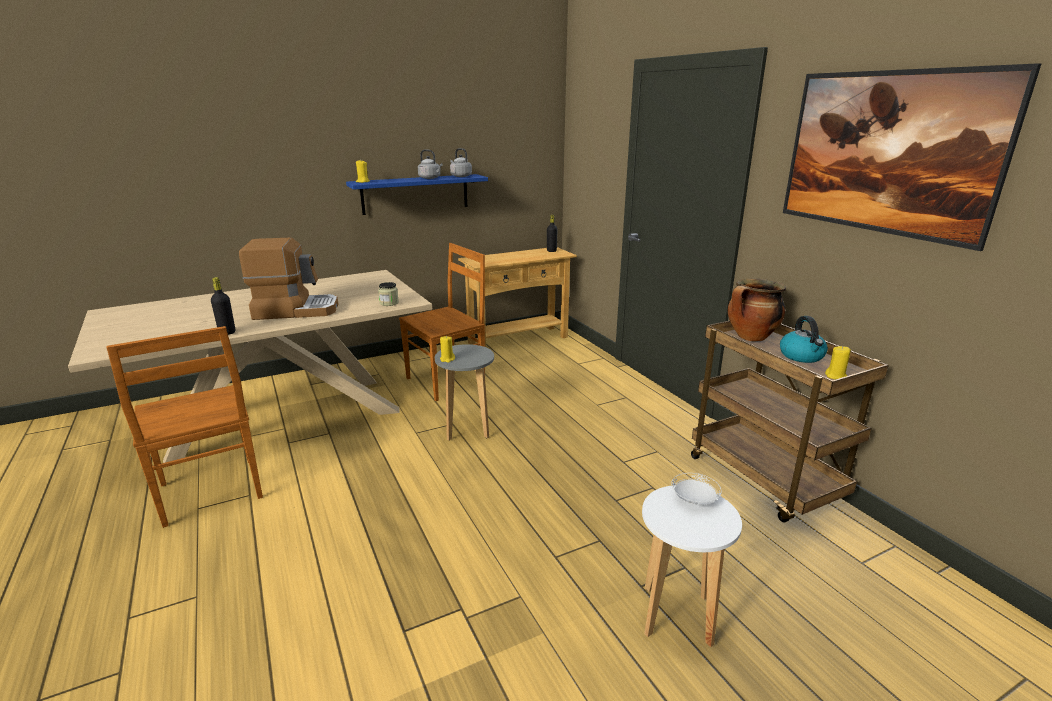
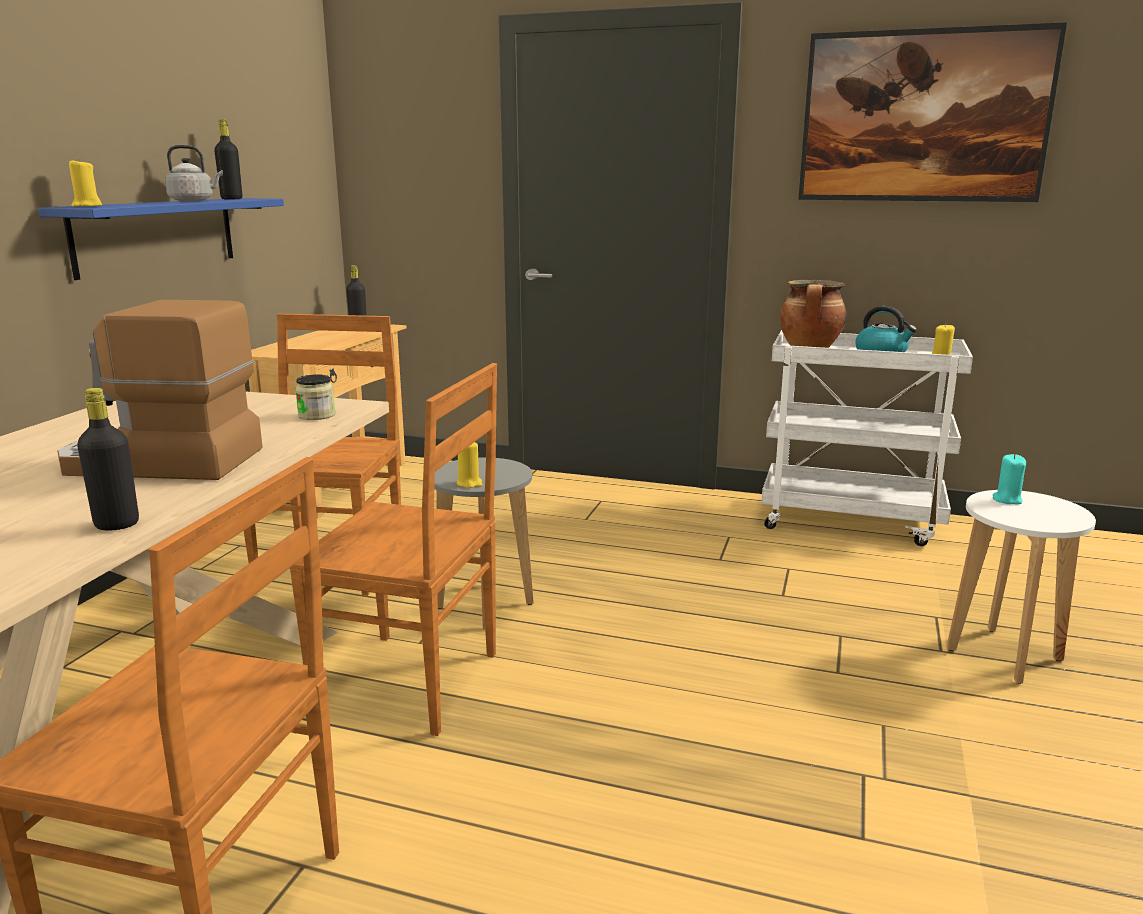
camera: 45 degrees left, 5 degrees down
(296, 310) = (162, 462): coffee machine -> coffee machine turned 120 degrees counterclockwise
(384, 449) = (413, 683): none -> brown chair
(460, 176) = (231, 199): grey kettle -> black bottle
(694, 500) = (1006, 500): white plate -> turquoise candle
(765, 480) = (851, 521): brown cart -> white cart

